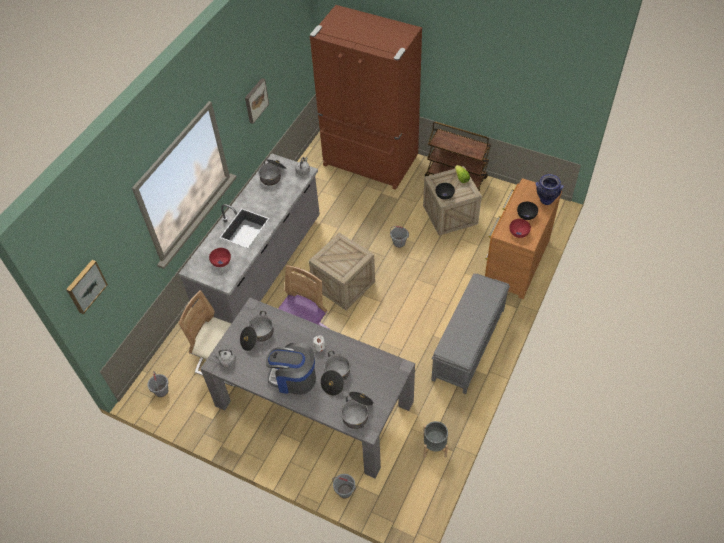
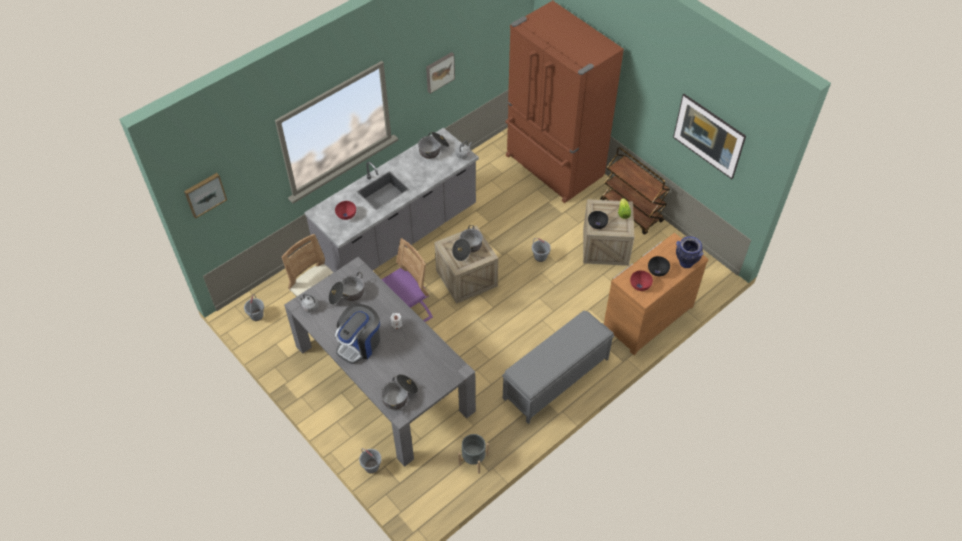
camera: 20 degrees right, 0 degrees up
(294, 378) = (359, 344): coffee machine -> coffee machine turned 90 degrees counterclockwise
(336, 377) = (397, 357): cooking pot -> cooking pot (467, 248)
(523, 93) = (706, 146): none -> picture

